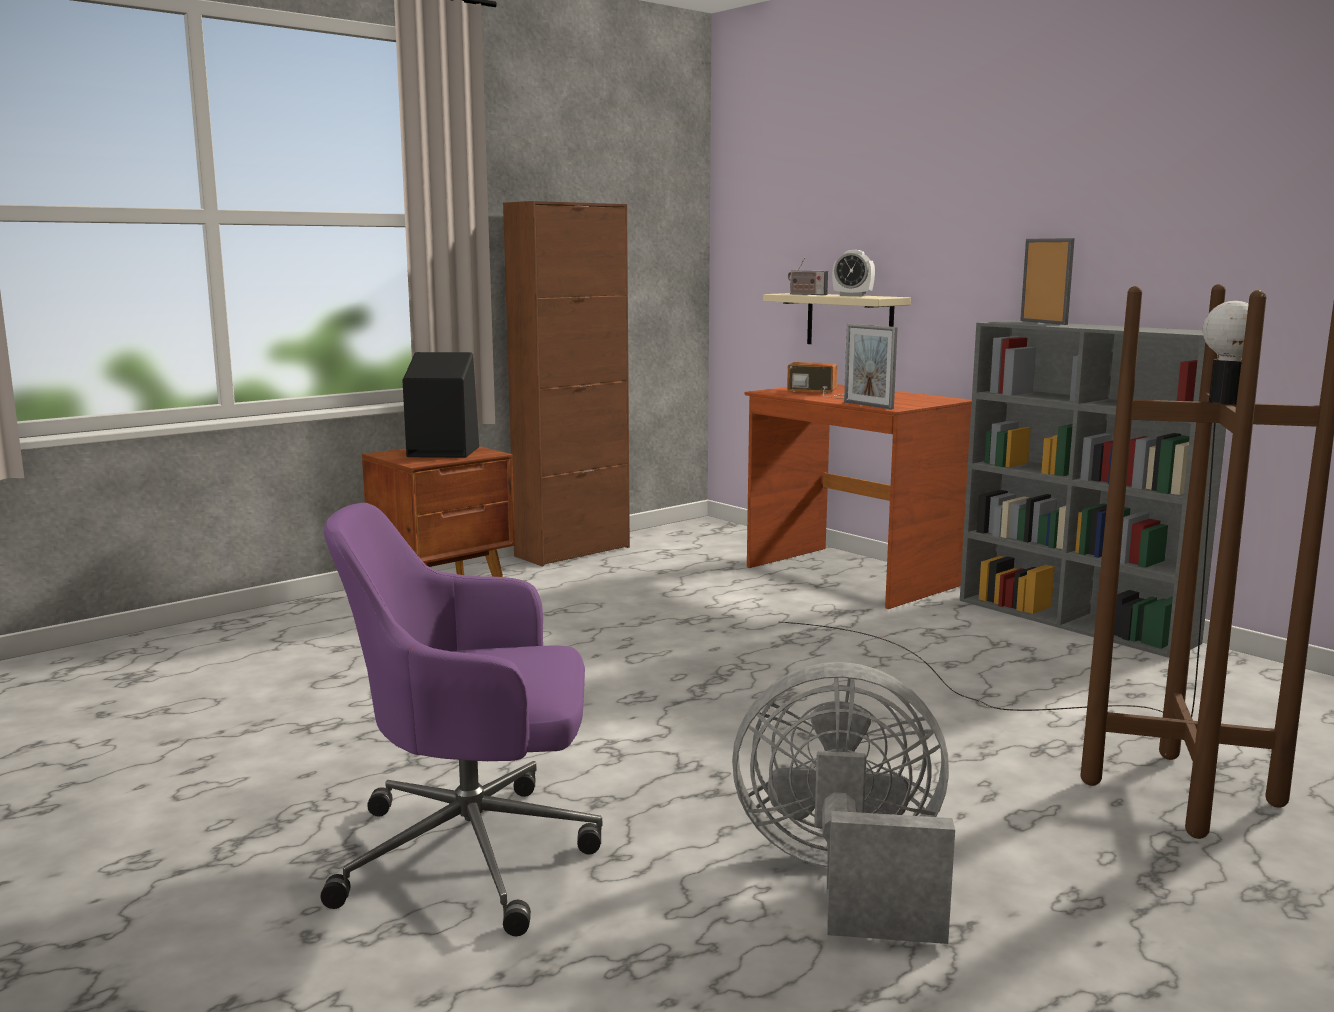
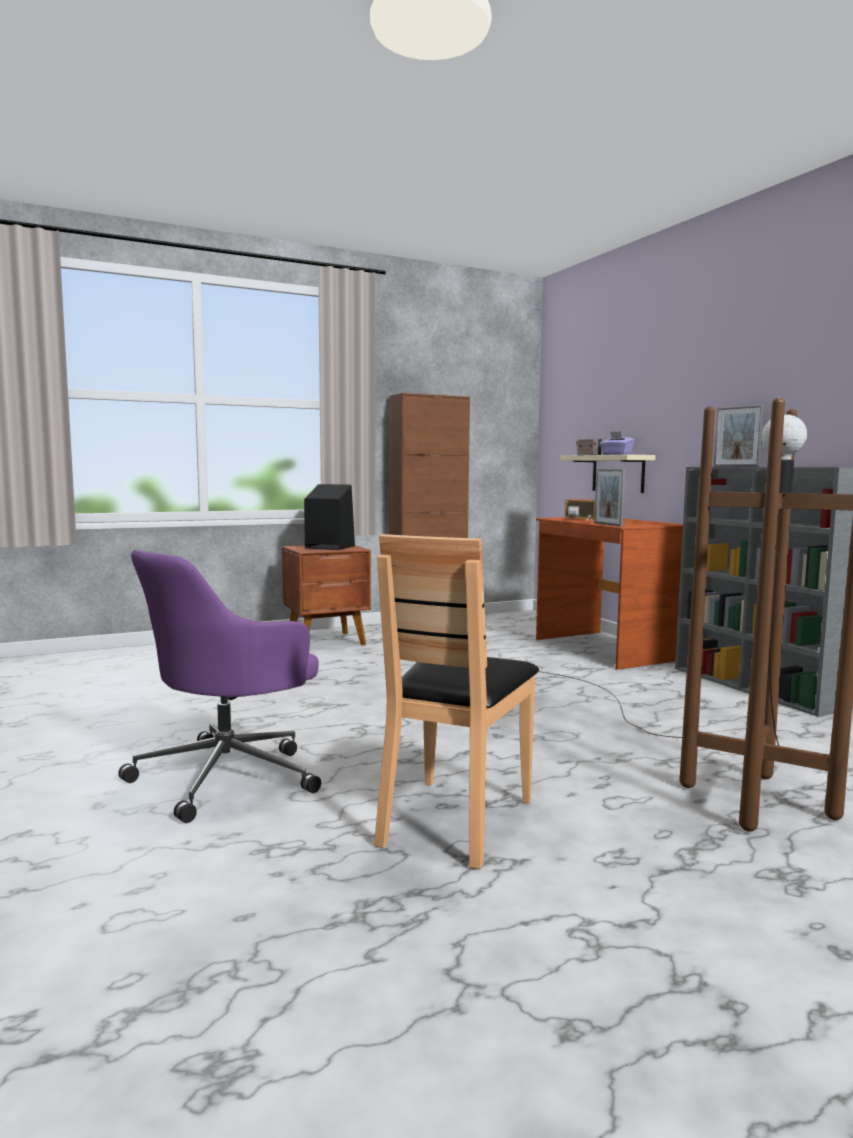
camera: 15 degrees right, 5 degrees down
(475, 854) = (229, 776): purple office chair -> purple office chair turned 60 degrees counterclockwise
(844, 878) = (455, 820): grey fan -> brown chair
(852, 295) = (616, 454): alarm clock -> purple tissue box
(1043, 322) = (736, 466): picture frame -> picture frame turned 150 degrees clockwise

